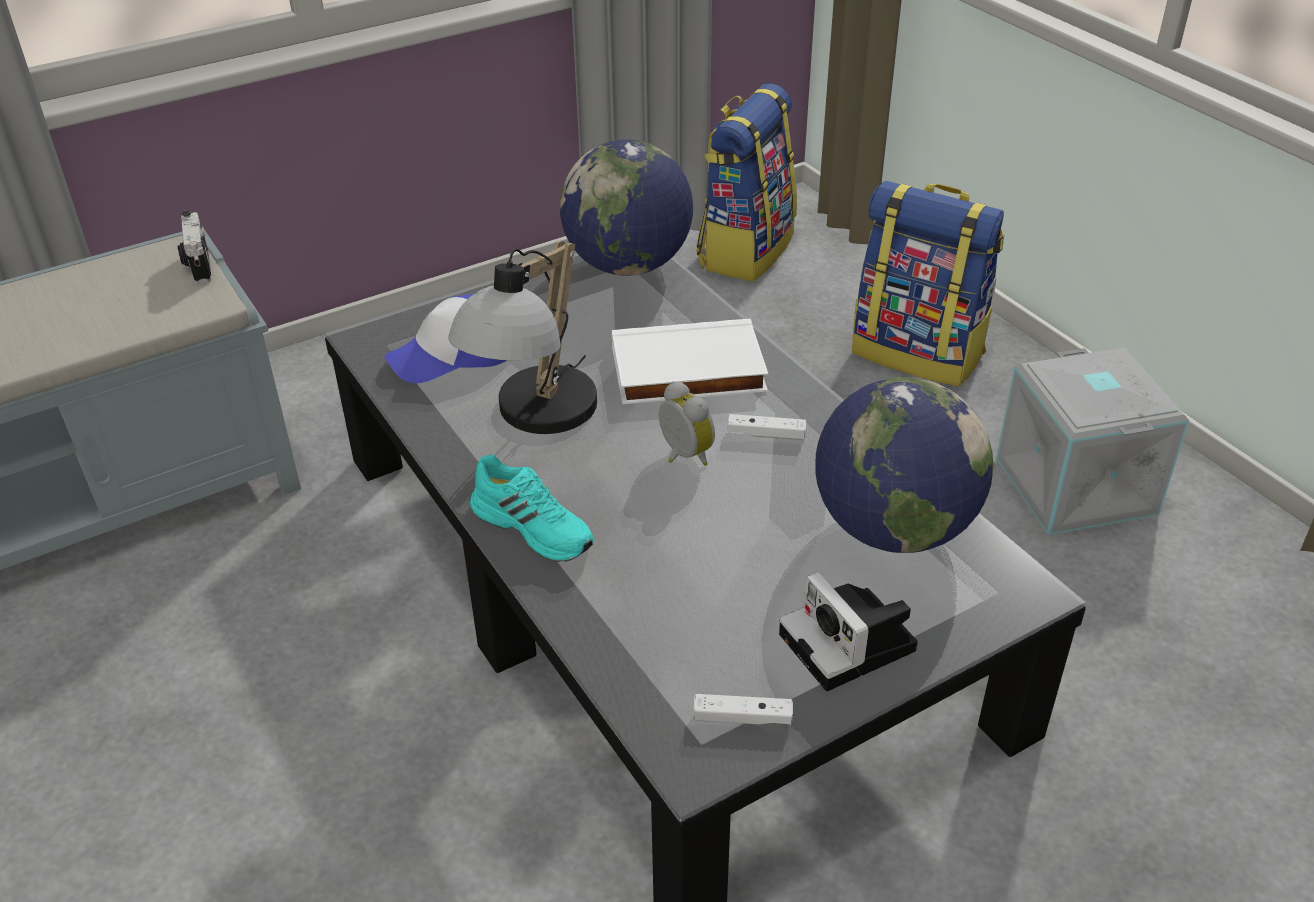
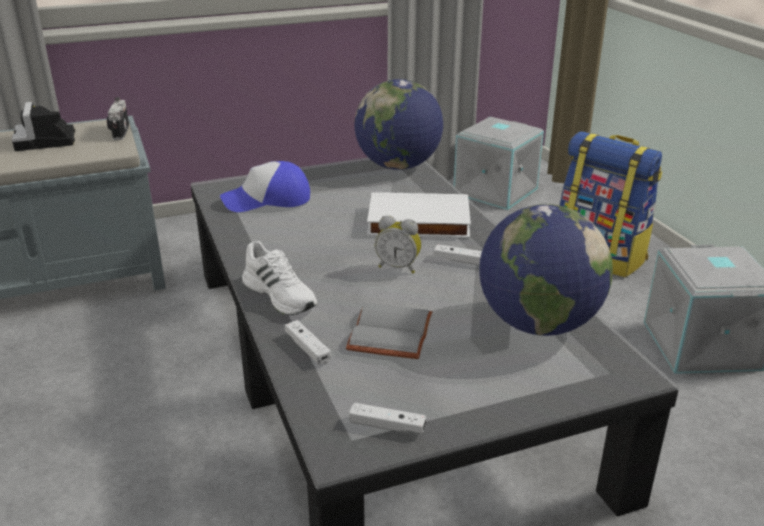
camera: 10 degrees right, 10 degrees down
(534, 527) = (281, 295): turquoise shoe -> white shoe
(535, 420) = (305, 238): table lamp -> none
(601, 612) = (307, 348): none -> white game controller
(683, 456) = (398, 267): alarm clock -> alarm clock turned 135 degrees clockwise
(708, 572) = (392, 334): none -> grey book
(745, 250) = (494, 190): backpack -> grey storage box
(851, 645) = (485, 390): camera -> camera (46, 141)

